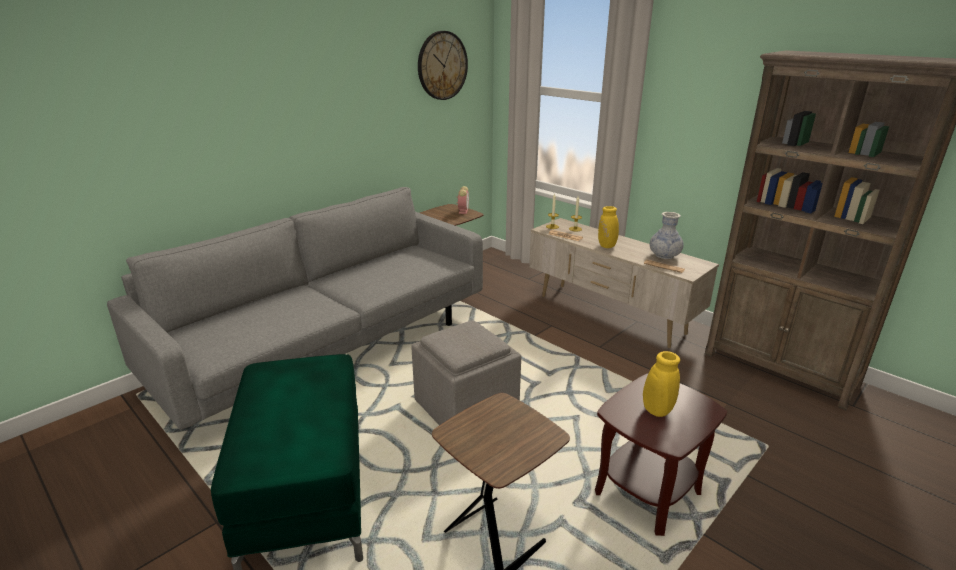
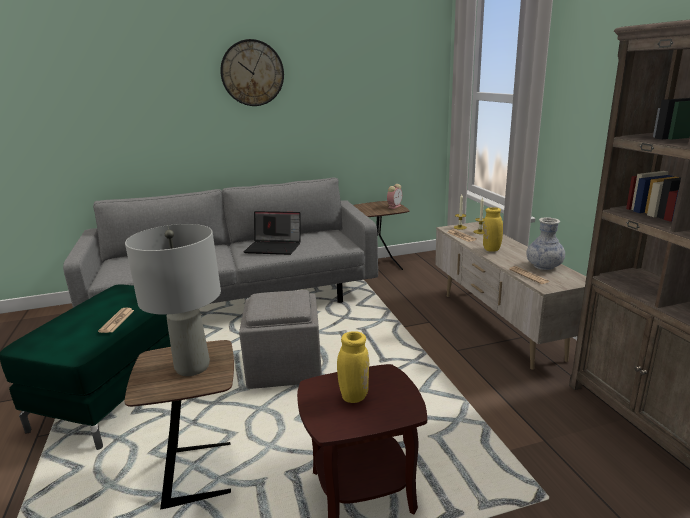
camera: 30 degrees right, 5 degrees down
(330, 407) = (117, 321): none -> newspaper
(377, 278) = (274, 247): none -> laptop
(442, 65) = (387, 74): wall clock -> wall clock (252, 73)
(508, 429) = (193, 366): none -> grey table lamp

